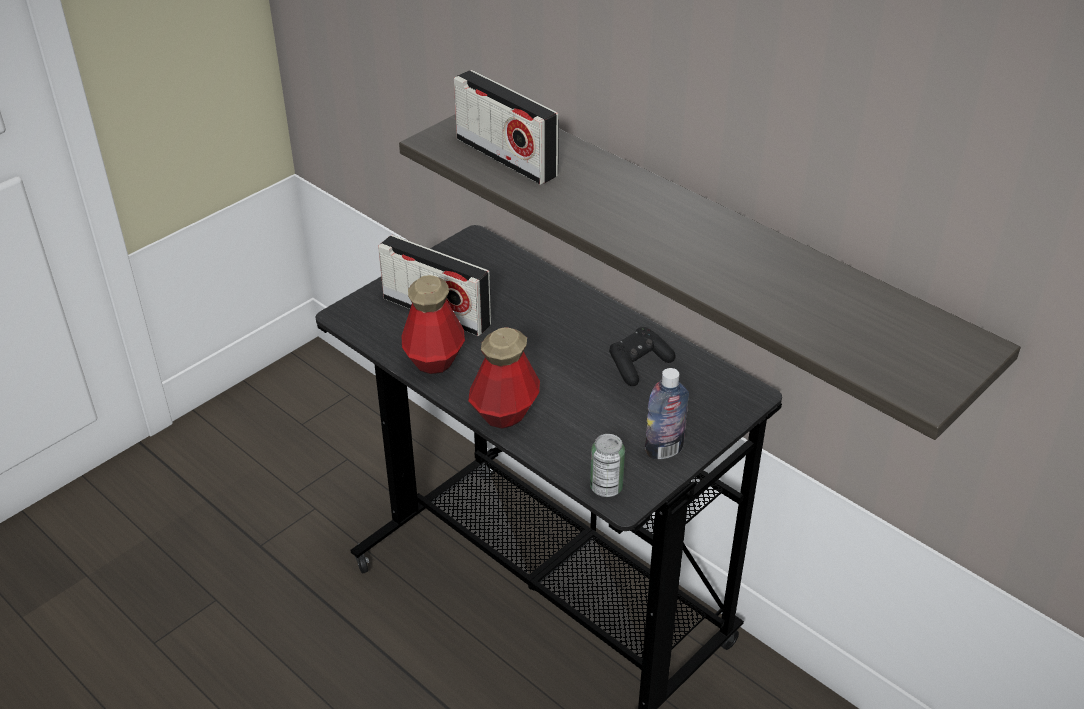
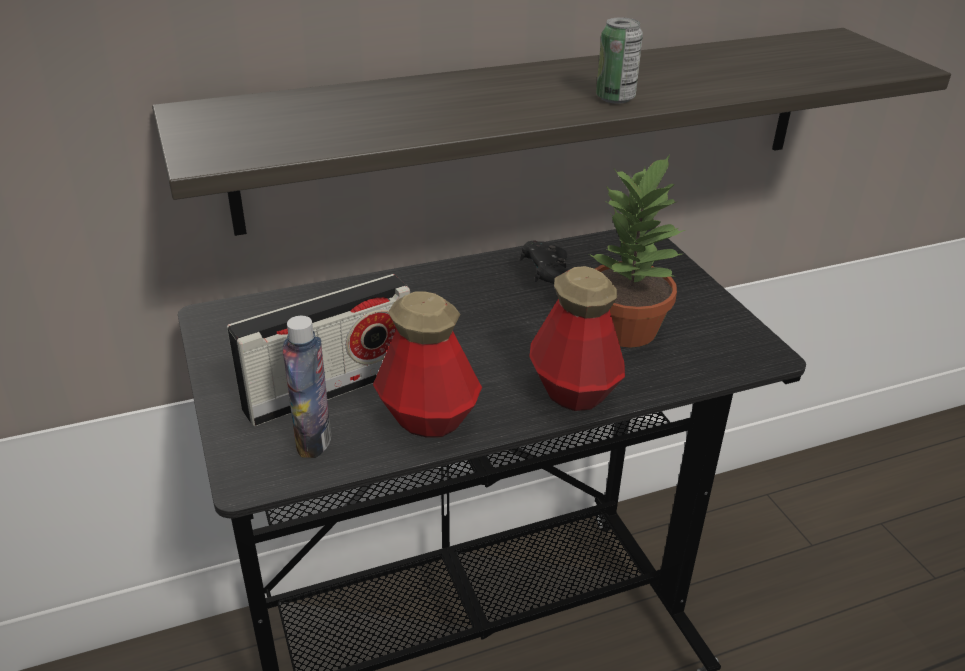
camera: 65 degrees left, 5 degrees down
(506, 157) = (316, 126): radio -> none
(600, 420) = (627, 330): none -> potted plant
(606, 487) = (741, 359): can -> can (615, 98)
(664, 450) = (697, 307): bottle -> bottle (313, 440)

